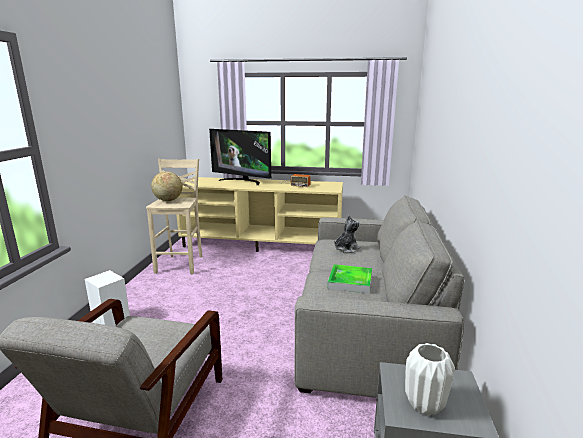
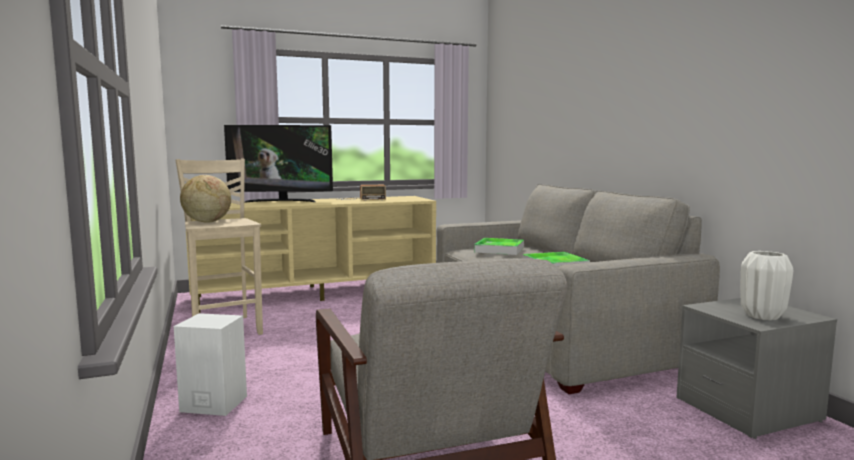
camera: 30 degrees left, 10 degrees down
(346, 249) = (499, 250): plush toy -> tray

